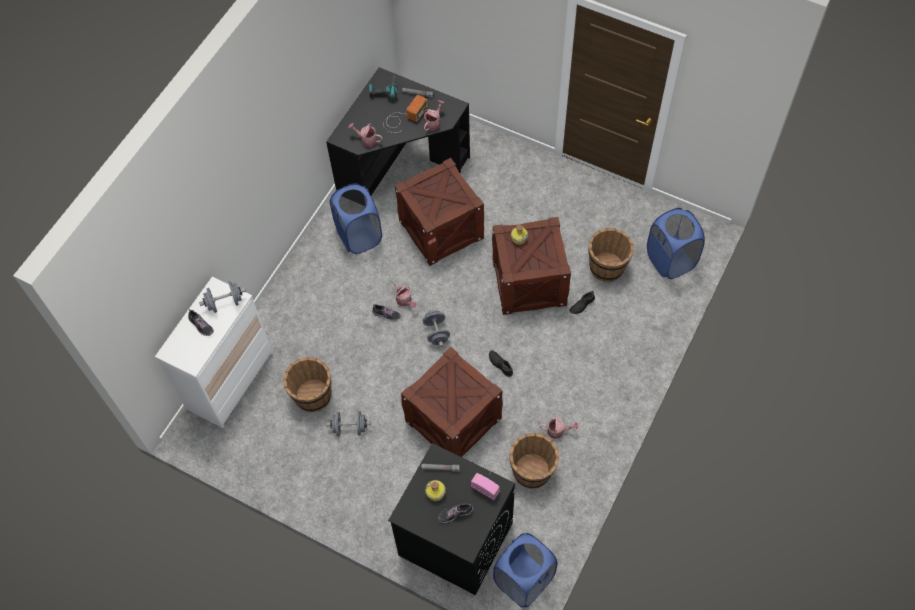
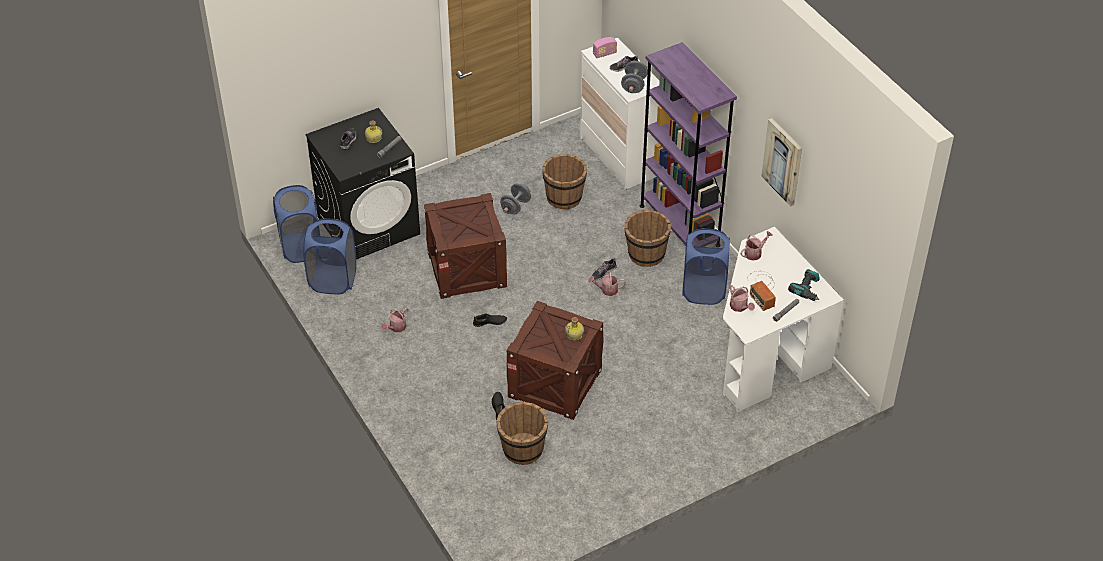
camera: 120 degrees right, 15 degrees down
(293, 289) = (679, 225): none -> purple bookcase
(309, 95) = (783, 161): none -> picture
(400, 167) = (764, 353): black desk -> white desk
(436, 332) = (557, 296): grey dumbbell -> none
(441, 229) = (665, 349): crate -> none
(485, 489) = (350, 163): radio -> radio (604, 54)
(532, 471) = (378, 295): brown bucket -> brown bucket (646, 254)
(670, 260) = (488, 504): blue laundry basket -> blue laundry basket (333, 280)

